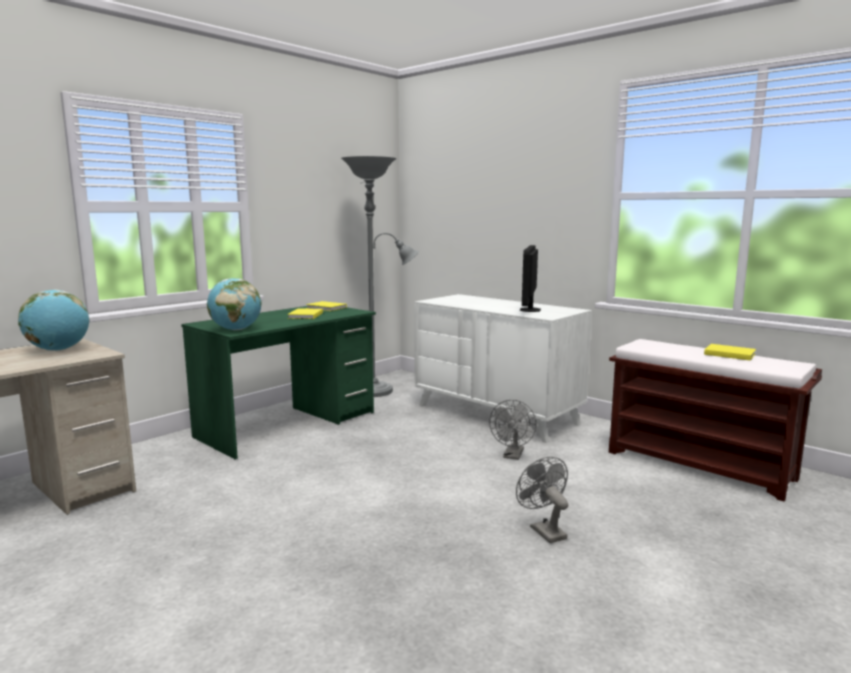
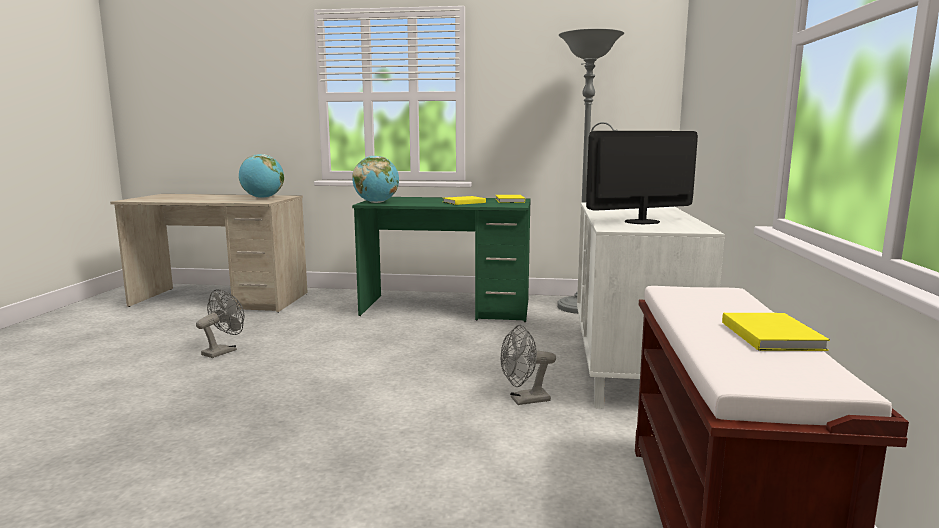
camera: 55 degrees right, 0 degrees up
(543, 530) = (353, 458): grey fan -> grey fan (223, 351)

